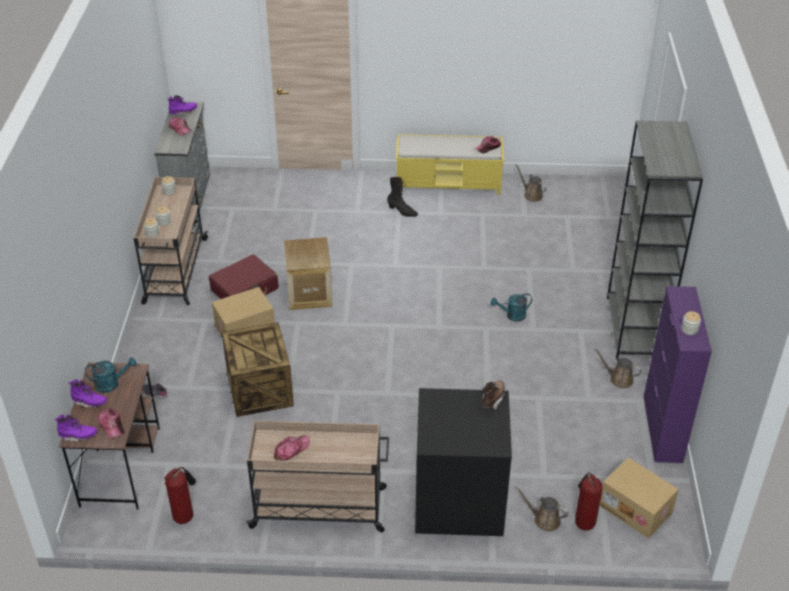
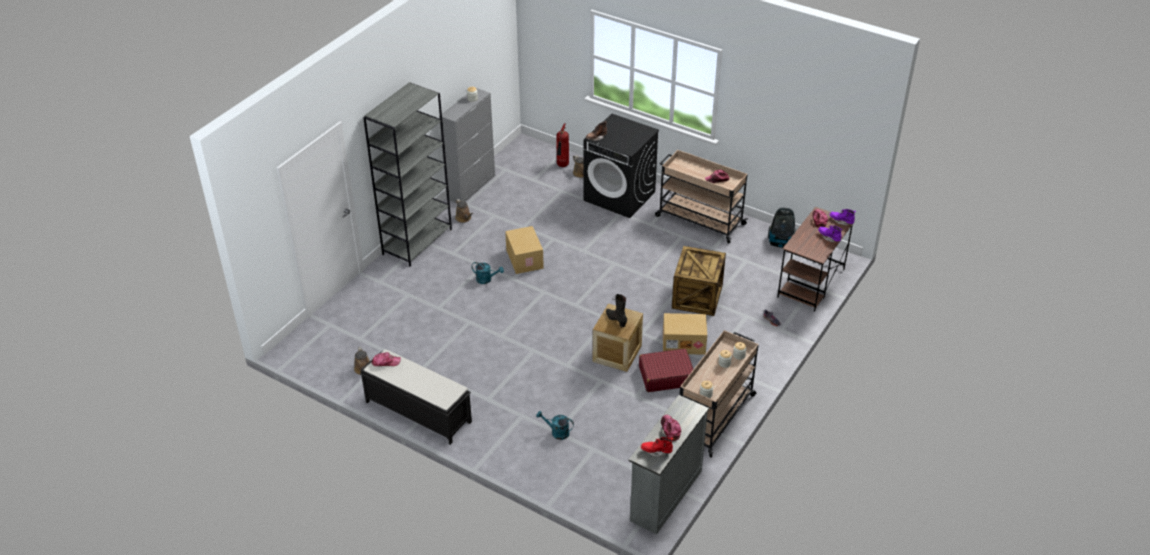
camera: 150 degrees left, 0 degrees up
(111, 384) = (811, 243): turquoise watering can -> turquoise watering can (557, 432)
(183, 112) = (656, 451): purple boot -> red boot
(185, 516) = (780, 243): fire extinguisher -> vacuum cleaner
(402, 212) = (485, 398): black boot -> black boot (616, 320)
(449, 183) = (417, 411): yellow bench -> black bench
(636, 509) = (529, 161): cardboard box -> cardboard box (524, 259)
(662, 429) = (471, 187): purple cabinet -> grey cabinet

